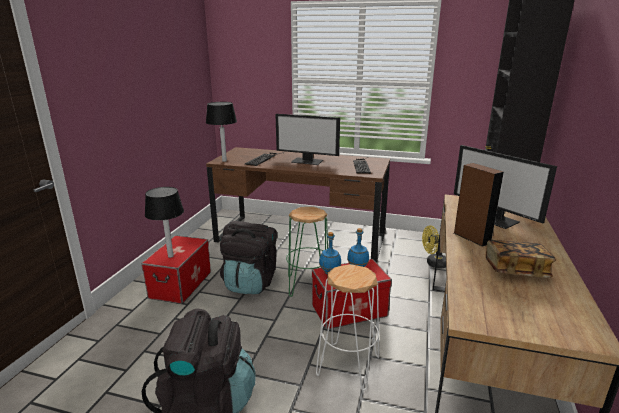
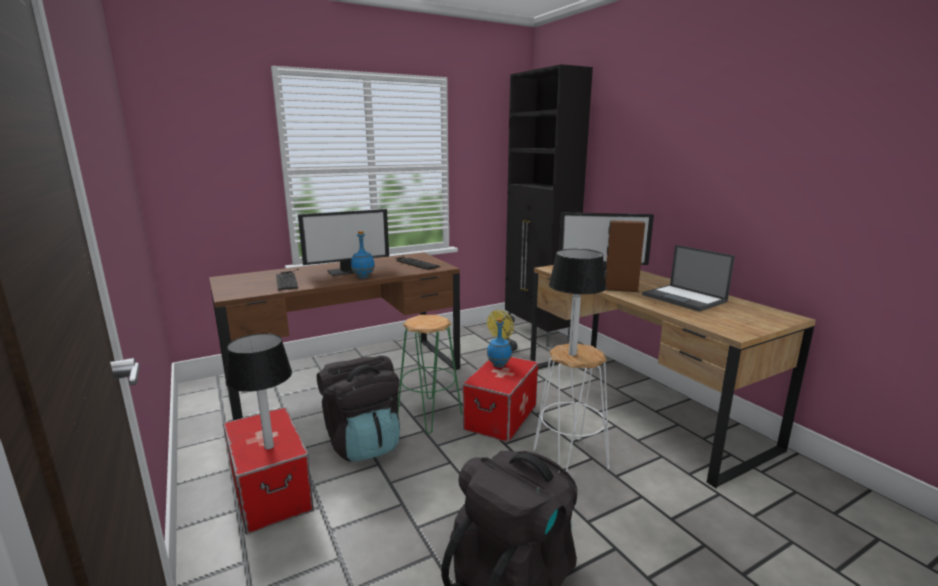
camera: 45 degrees left, 5 degrees down
(224, 161) = (237, 293): table lamp -> table lamp (573, 354)
(329, 272) = (483, 379): blue bottle -> blue bottle (363, 277)
(515, 270) = (685, 298): book -> laptop

